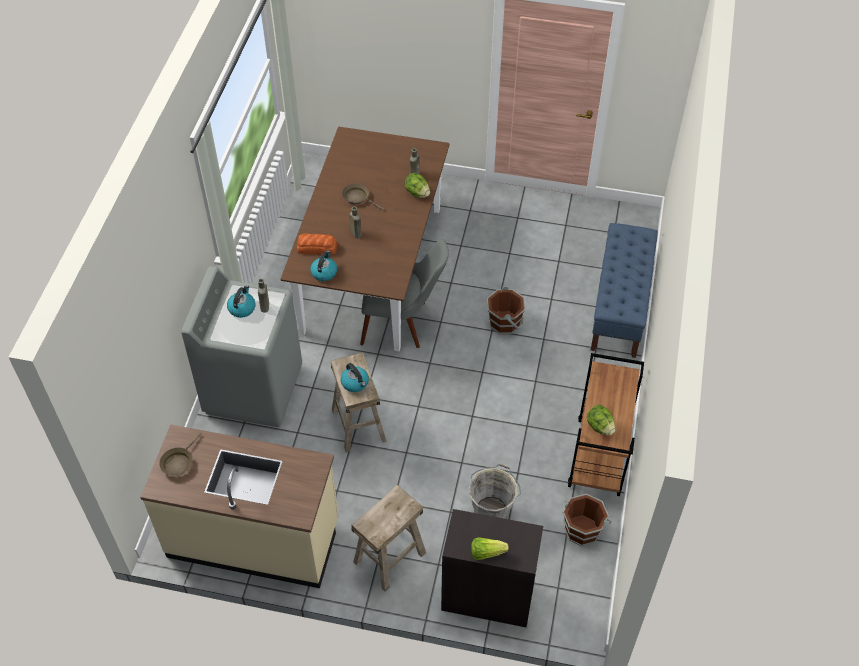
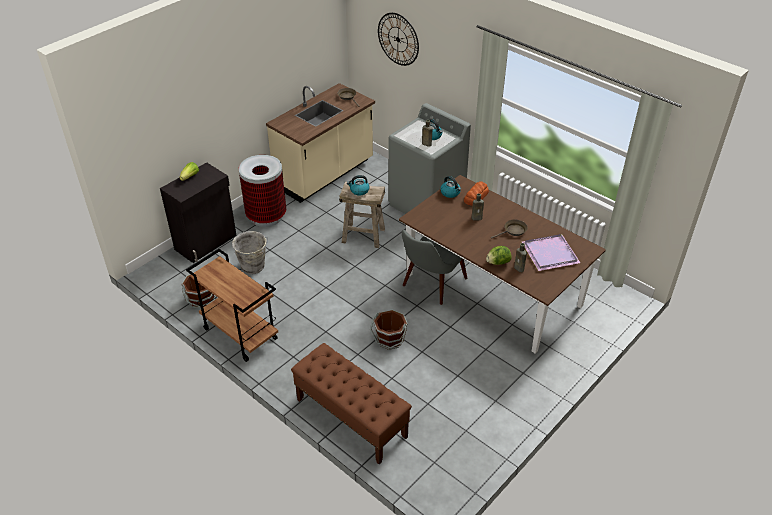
camera: 120 degrees right, 10 degrees down
(134, 330) = (398, 39): none -> wall clock
(373, 161) = (550, 253): none -> purple tray
(389, 557) = (266, 216): beige stool -> trash can
(600, 427) = (222, 271): lettuce -> none
(620, 307) = (351, 418): blue bench -> brown bench

